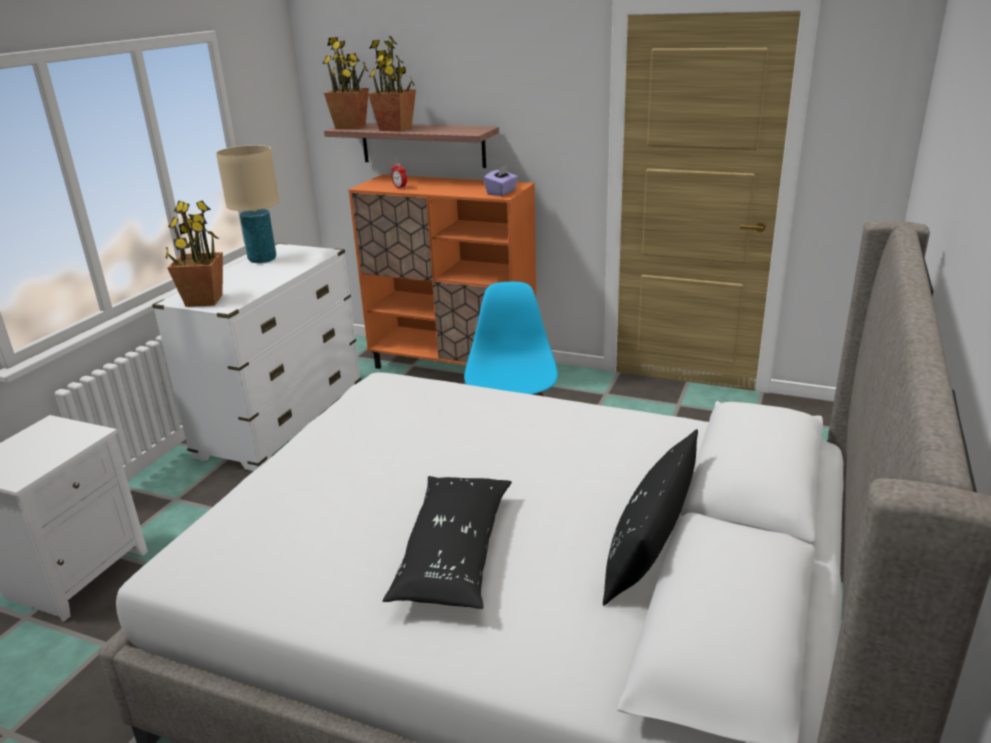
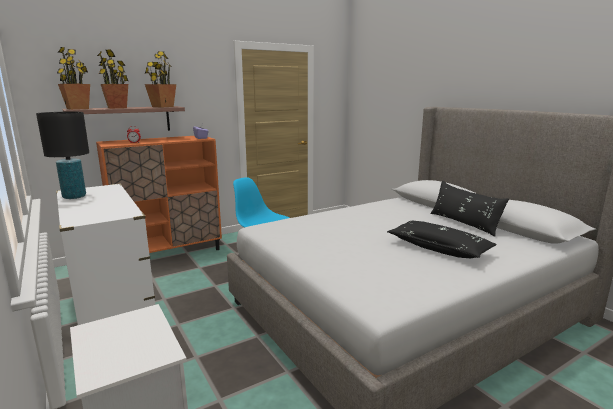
camera: 55 degrees left, 10 degrees down
(203, 300) = (100, 217): potted plant -> potted plant (162, 107)
(262, 260) = (74, 197): beige table lamp -> black table lamp

